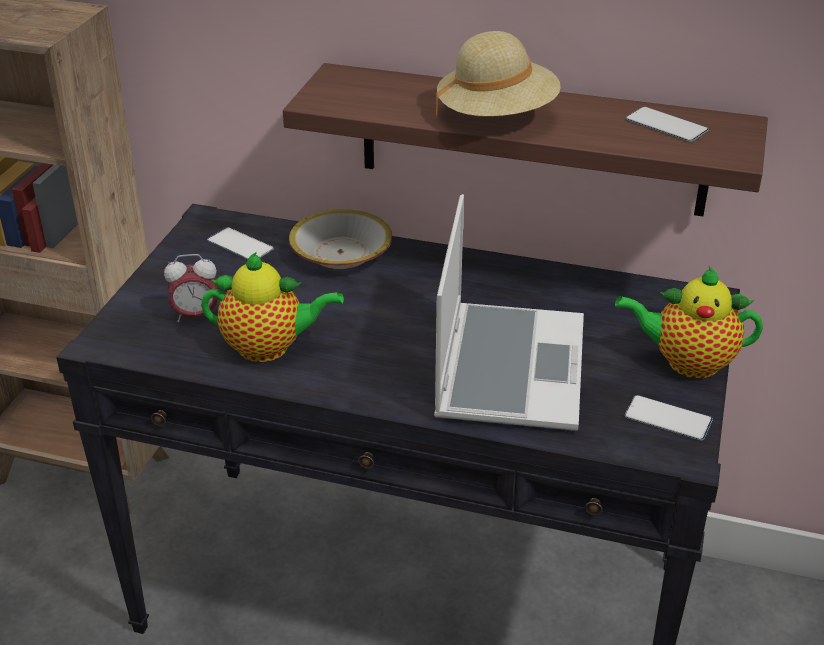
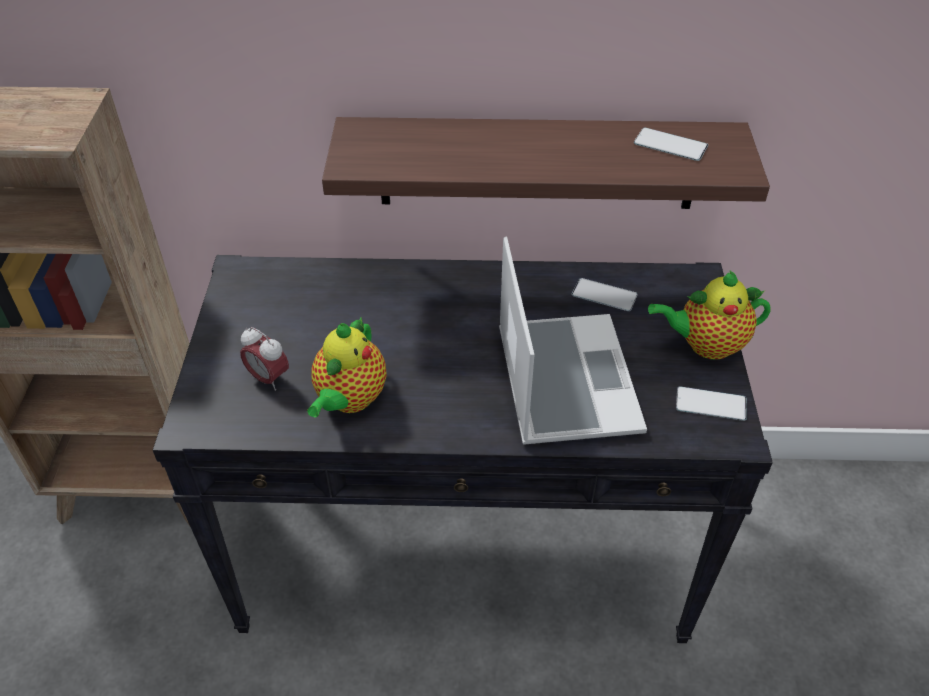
camera: 15 degrees left, 10 degrees up
(196, 315) = (268, 378): alarm clock -> alarm clock turned 60 degrees clockwise
(240, 245) = (279, 293): phone -> phone (604, 295)
(269, 348) = (349, 400): teapot -> teapot turned 120 degrees clockwise
(340, 253) = (375, 286): bowl -> none
(496, 116) = (521, 157): beige hat -> none

